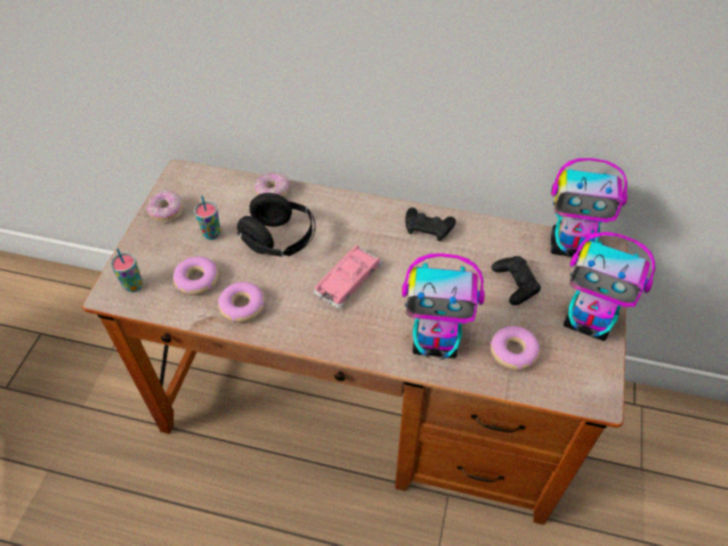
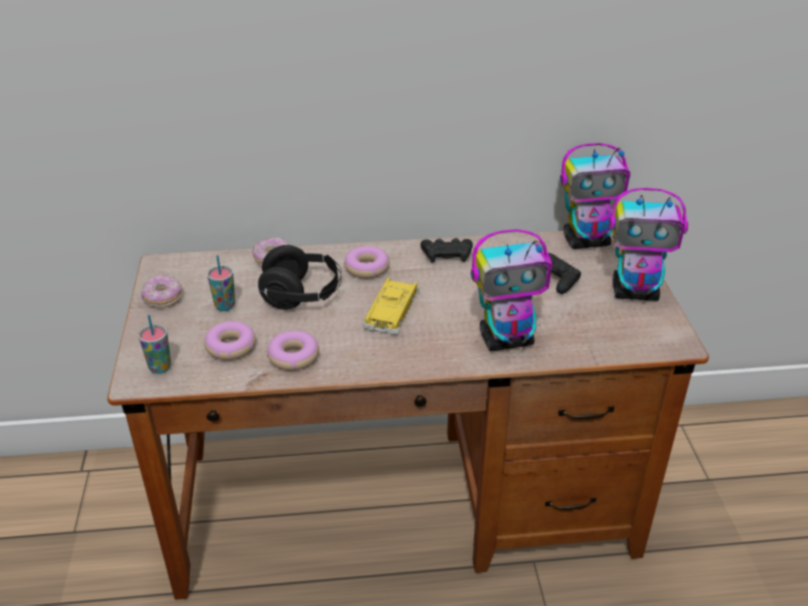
camera: 20 degrees left, 15 degrees down
(348, 279) = (392, 311): pink toy car -> yellow toy car
(513, 352) = (583, 329): donut -> donut (367, 268)

